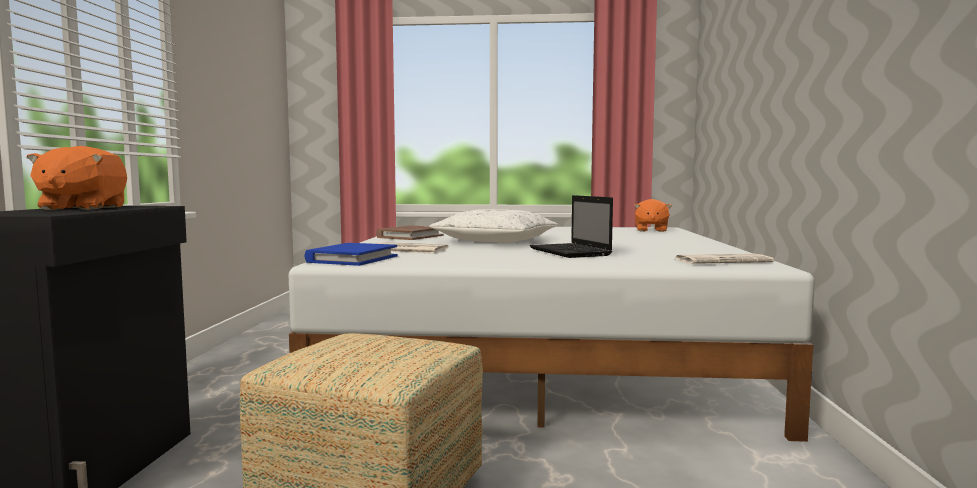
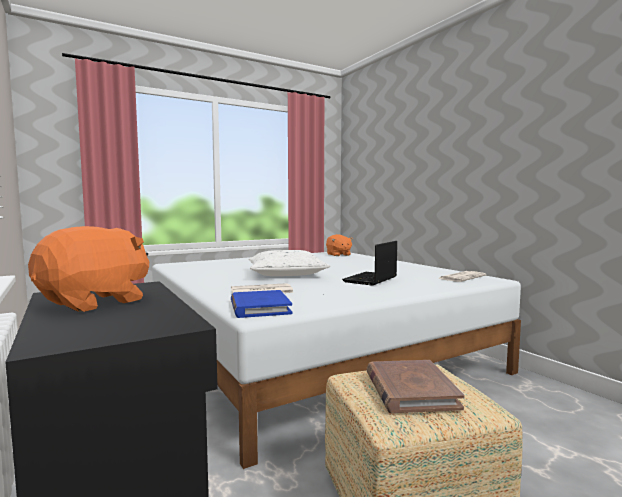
camera: 35 degrees left, 0 degrees up
(82, 208) = (96, 302): orange plush toy -> orange plush toy turned 105 degrees counterclockwise
(410, 236) = (207, 276): brown book -> brown book (410, 390)
(571, 252) = (370, 280): laptop -> laptop turned 90 degrees clockwise

